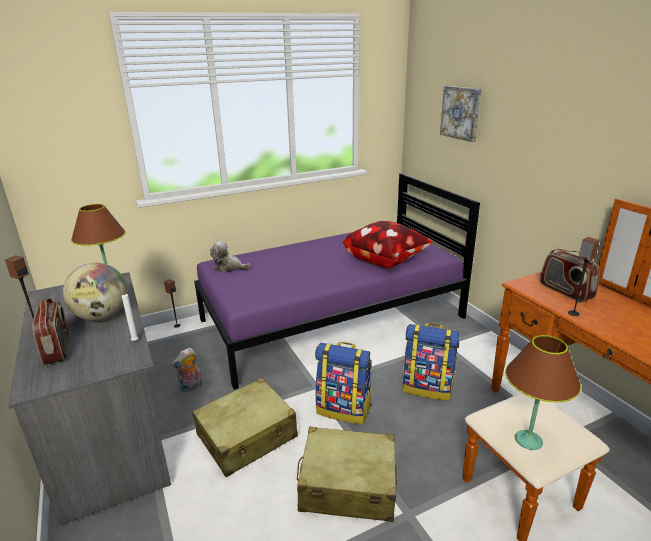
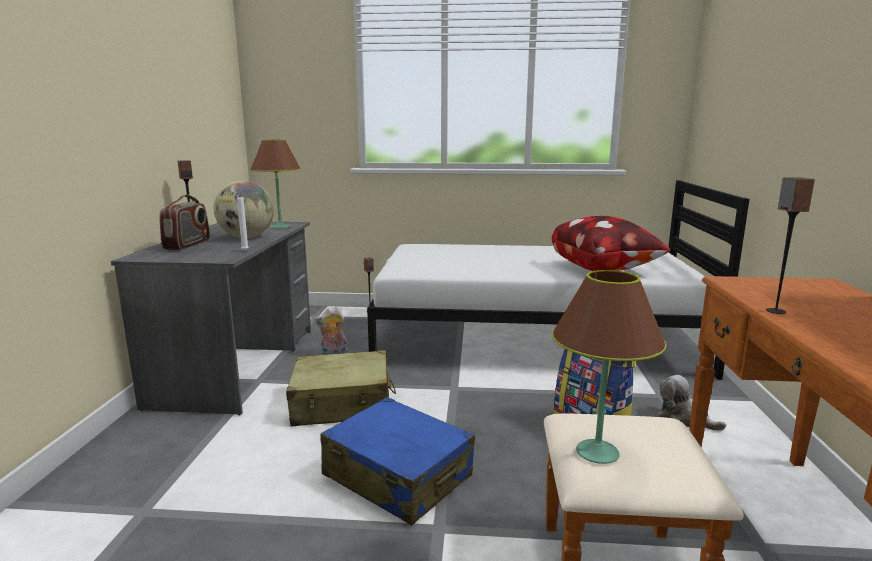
camera: 30 degrees right, 10 degrees down
(228, 267) = (422, 249): plush toy -> plush toy (684, 419)
(332, 318) = (534, 340): purple bed -> white bed
(344, 409) = (464, 415): backpack -> none
(347, 485) = (398, 476): beige suitcase -> blue suitcase
(461, 113) = (745, 79): picture -> none
(565, 291) = (797, 295): radio -> none

